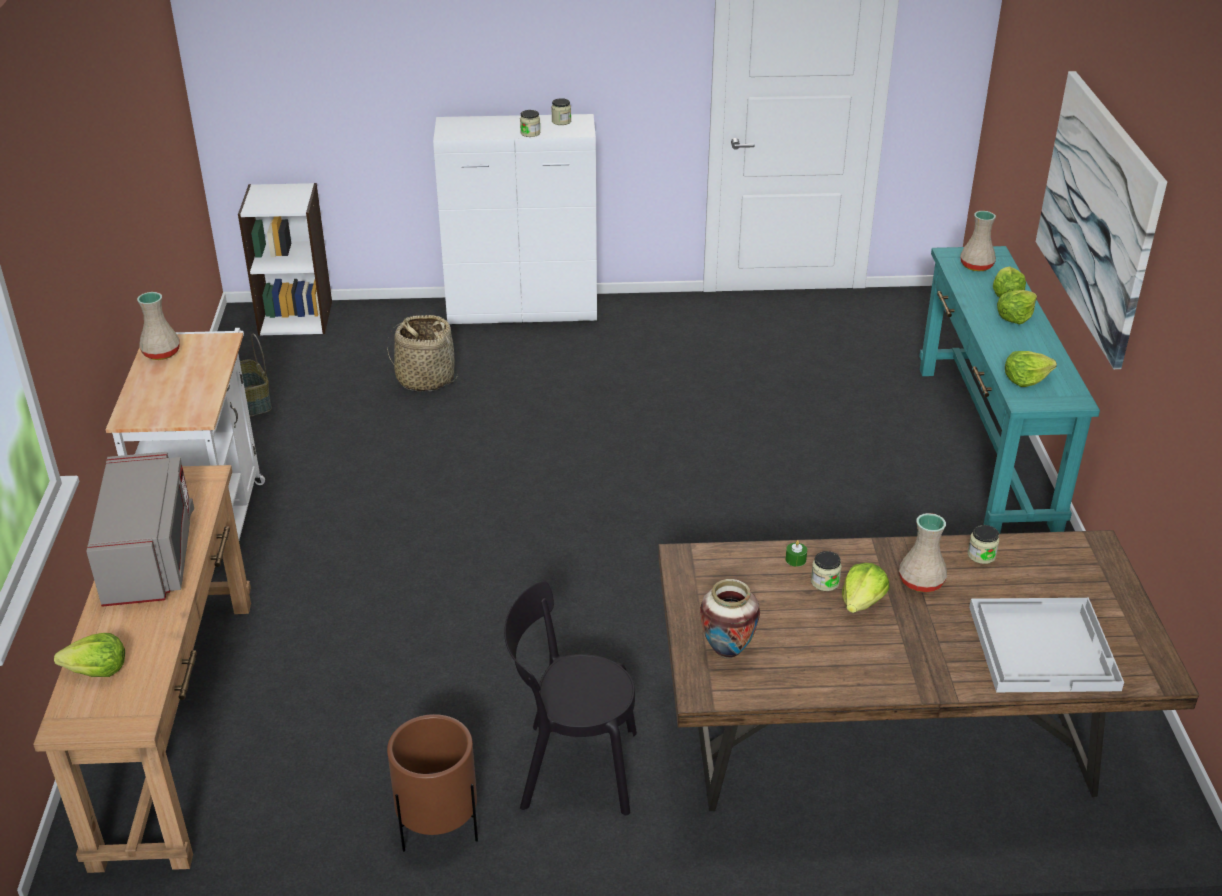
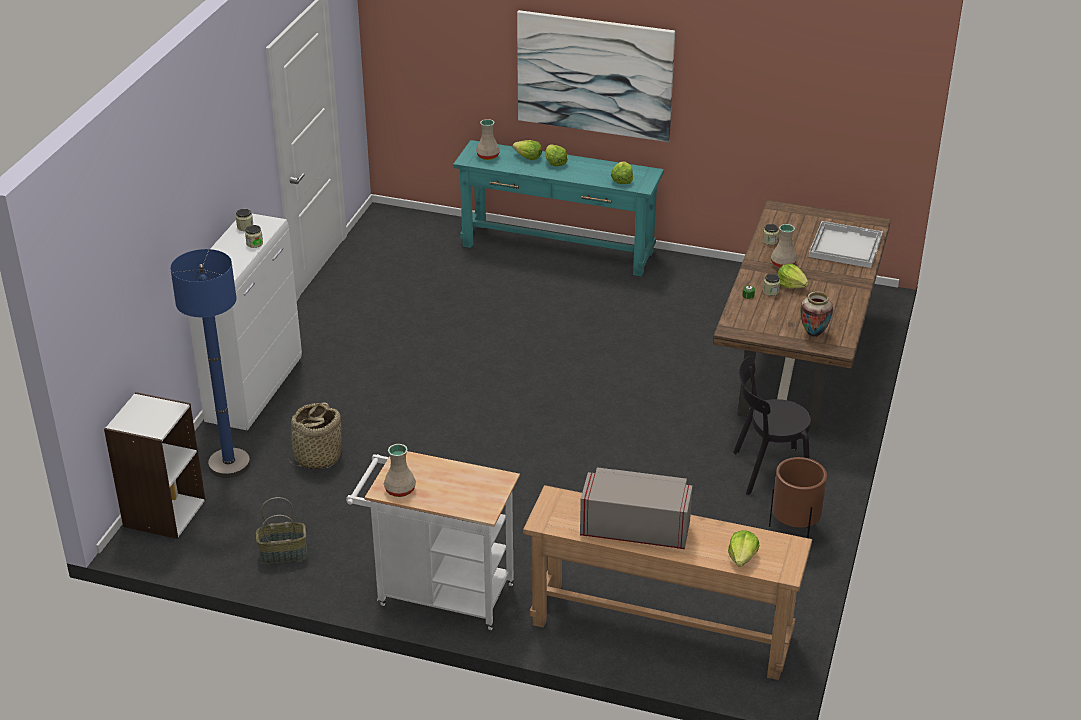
camera: 70 degrees left, 0 degrees up
(388, 331) = (229, 464): none -> blue floor lamp
(572, 768) = (766, 471): black chair -> black chair turned 60 degrees clockwise

